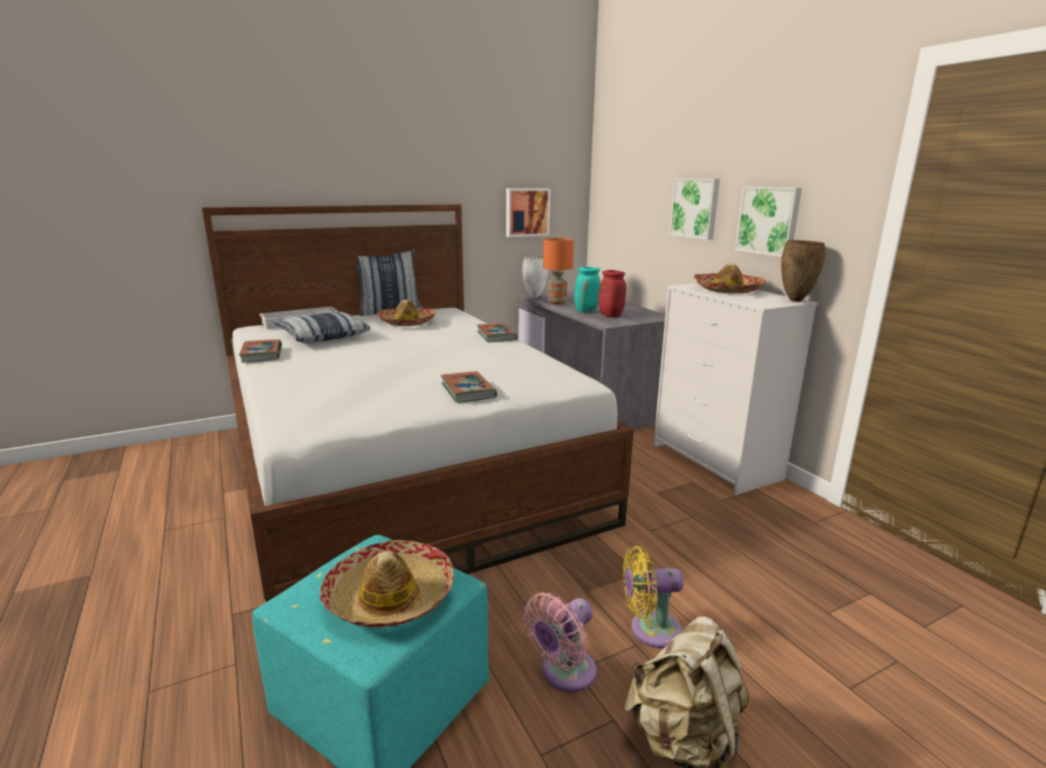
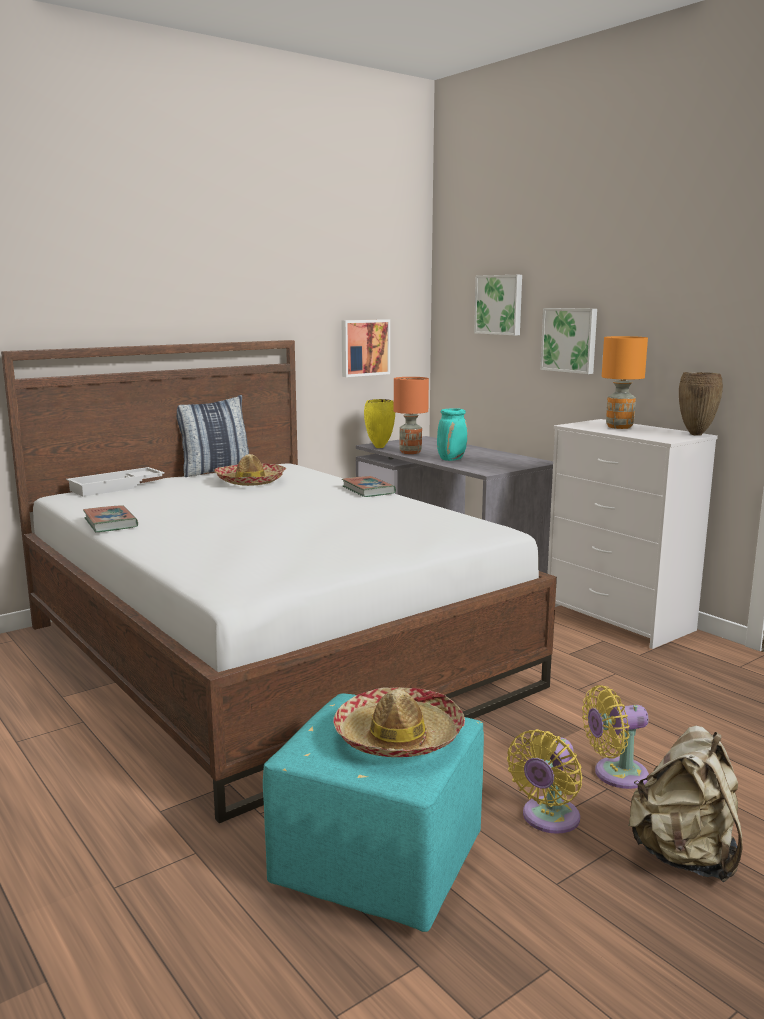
camera: 10 degrees left, 5 degrees down
(322, 336) = (162, 501): pillow -> none
(468, 391) = (386, 544): book -> none
(534, 297) = (379, 447): white vase -> yellow vase
(564, 673) = (548, 819): pink fan -> yellow fan
(610, 316) = (481, 463): red vase -> none
(727, 290) = (620, 427): hat -> orange table lamp
(769, 220) = (657, 352): picture -> picture (499, 304)

